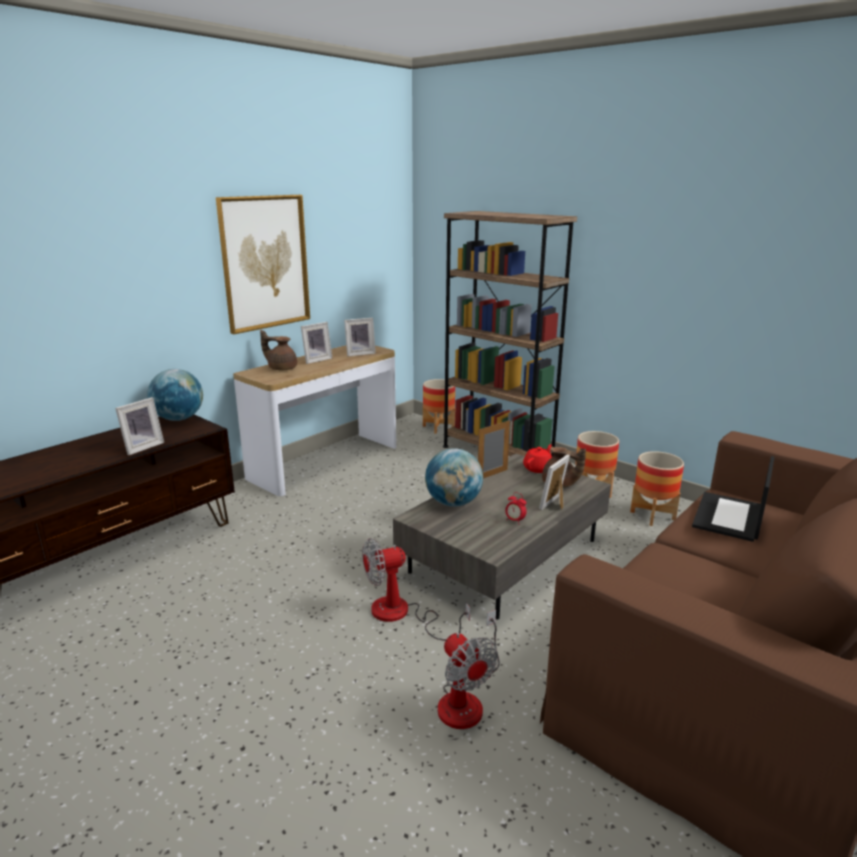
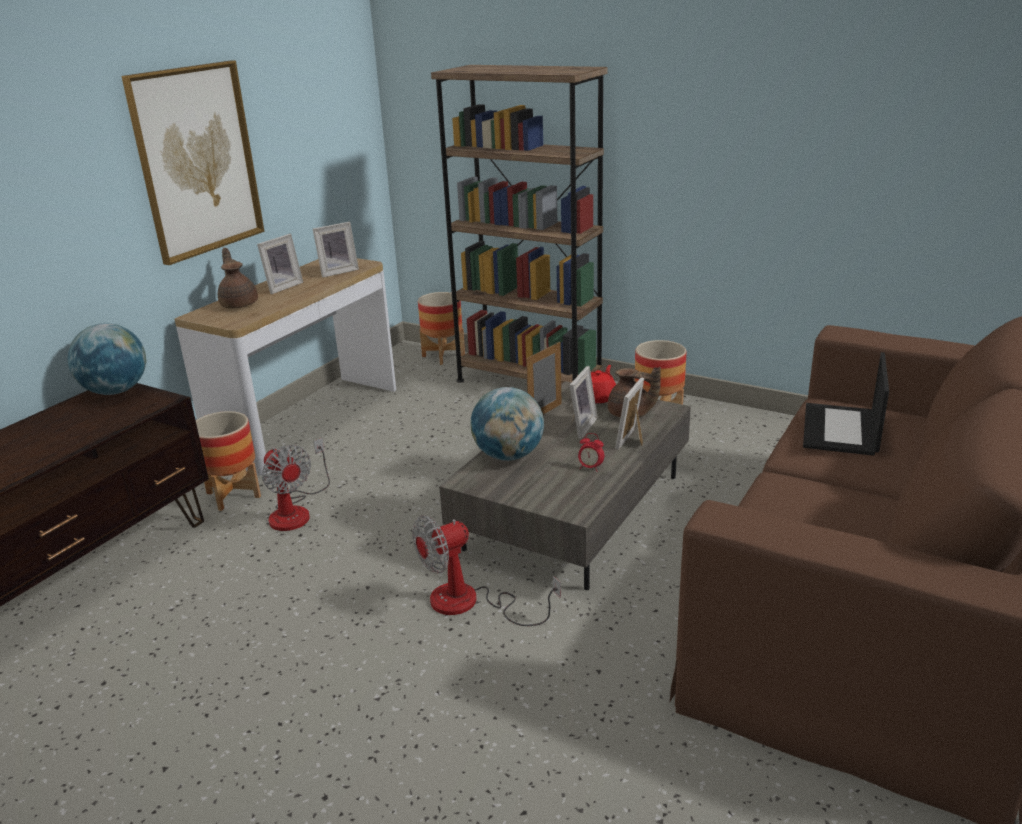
camera: 10 degrees left, 5 degrees up
(142, 447) = (81, 437): picture frame -> picture frame (579, 427)
(281, 368) = (239, 304): brown teapot -> brown teapot turned 60 degrees clockwise
(466, 698) = (577, 689): fan -> fan (296, 511)
(652, 515) = (735, 436): planter -> planter (233, 495)

